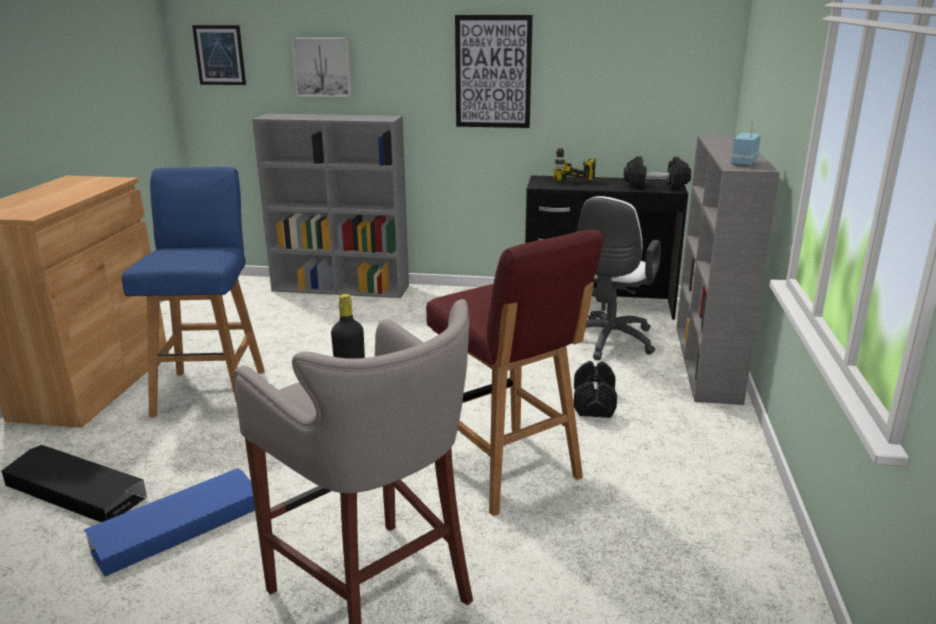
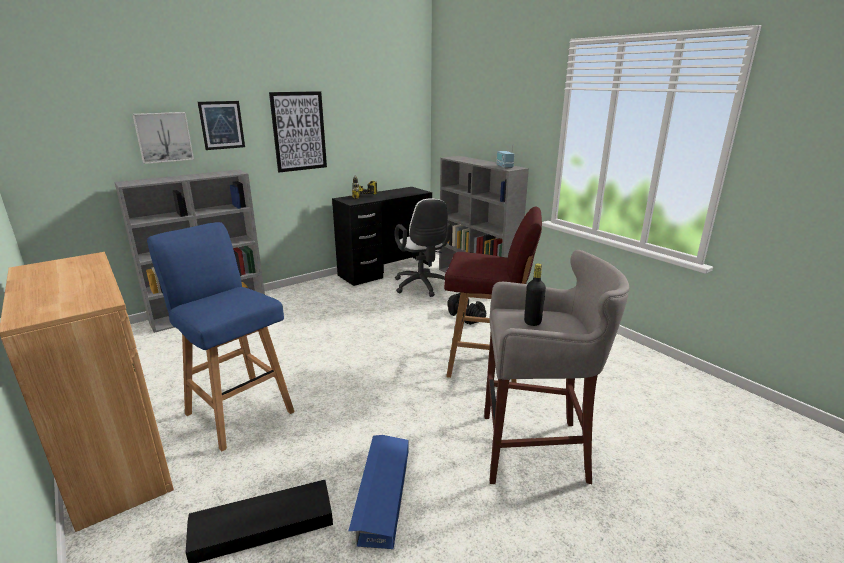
camera: 45 degrees left, 0 degrees up
(219, 55) = (51, 133): picture -> picture (222, 125)
(656, 186) = (410, 192): black dumbbell -> none

